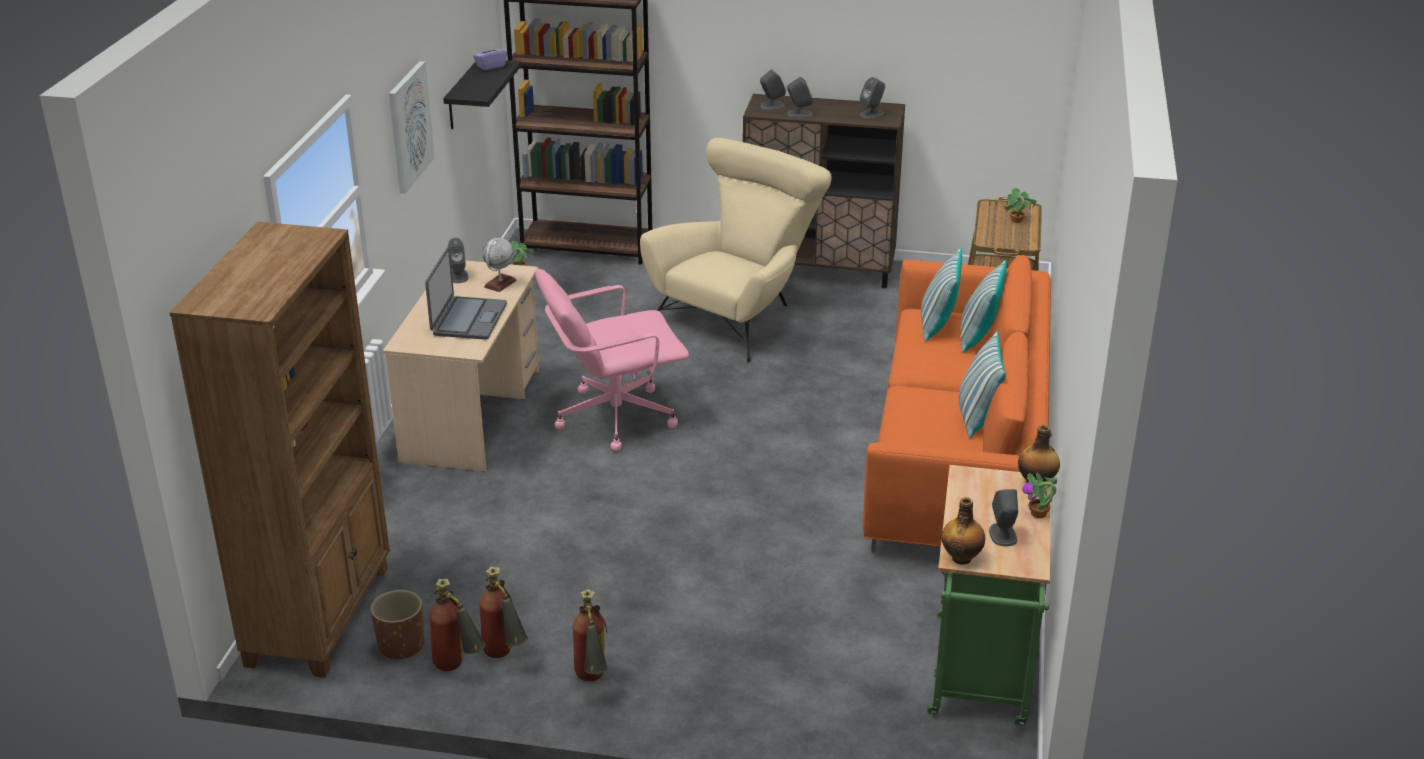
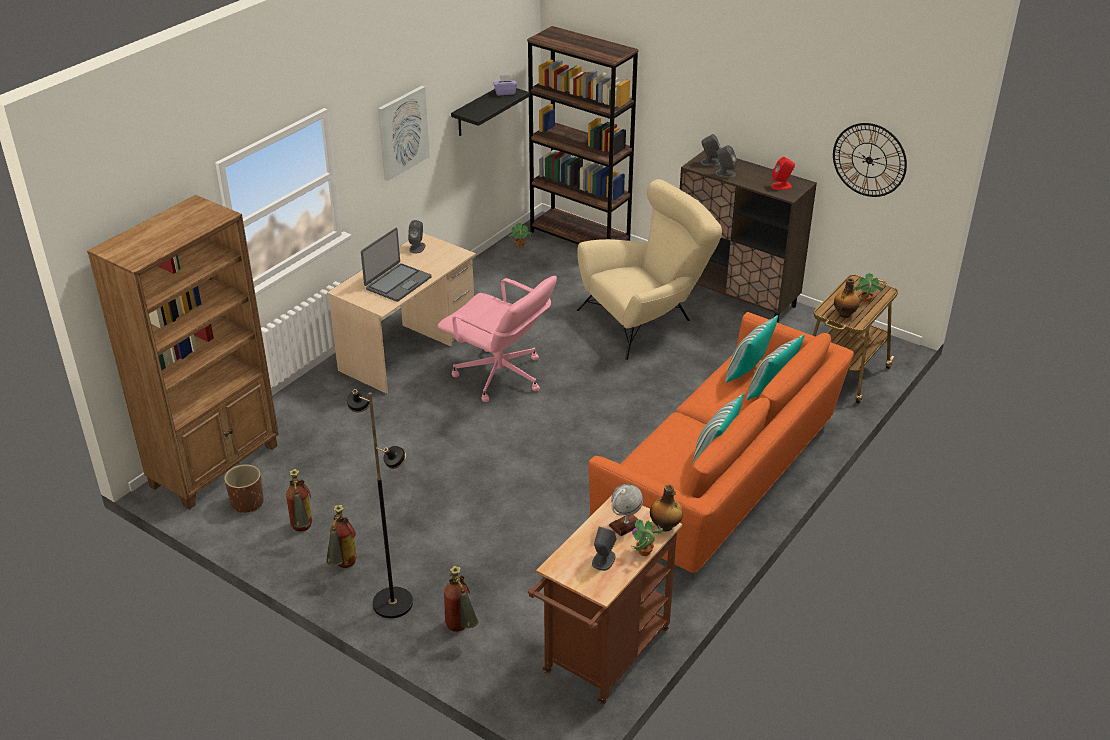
camera: 25 degrees right, 5 degrees up
(458, 667) = (269, 529): fire extinguisher -> fire extinguisher (461, 630)
(500, 284) = (440, 260): globe -> globe (625, 525)
(614, 417) = (500, 376): pink office chair -> pink office chair turned 150 degrees counterclockwise
(688, 699) = (393, 602): none -> black floor lamp
(872, 114) = (781, 186): grey speaker -> red speaker
(961, 557) = (558, 568): bottle -> bottle (845, 314)
(968, 63) = (869, 160): none -> wall clock
(981, 678) = (602, 657): green cart -> brown cart

